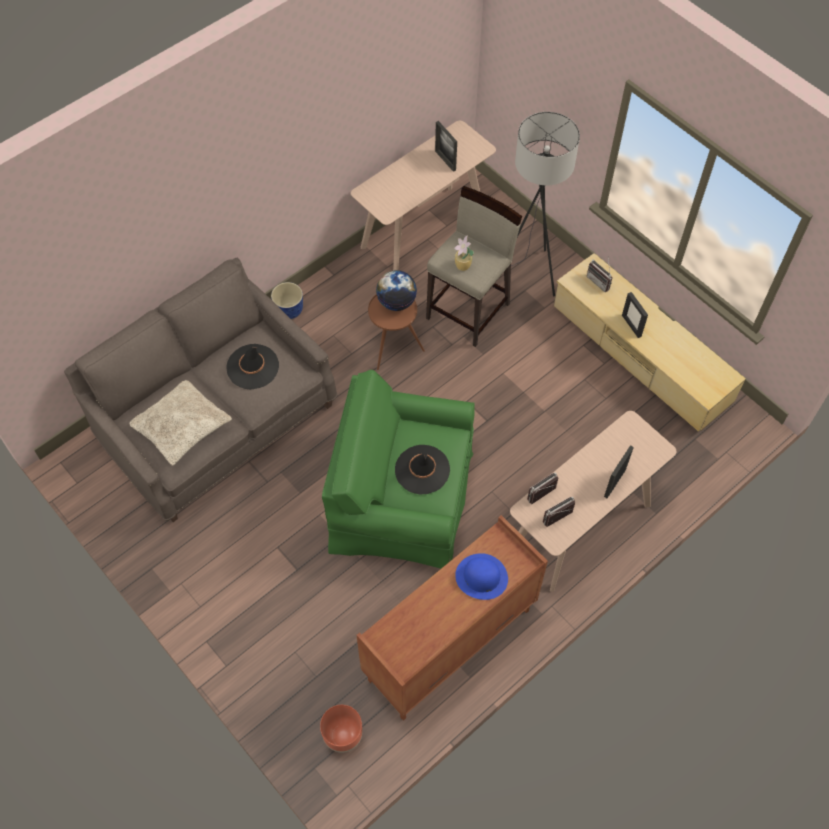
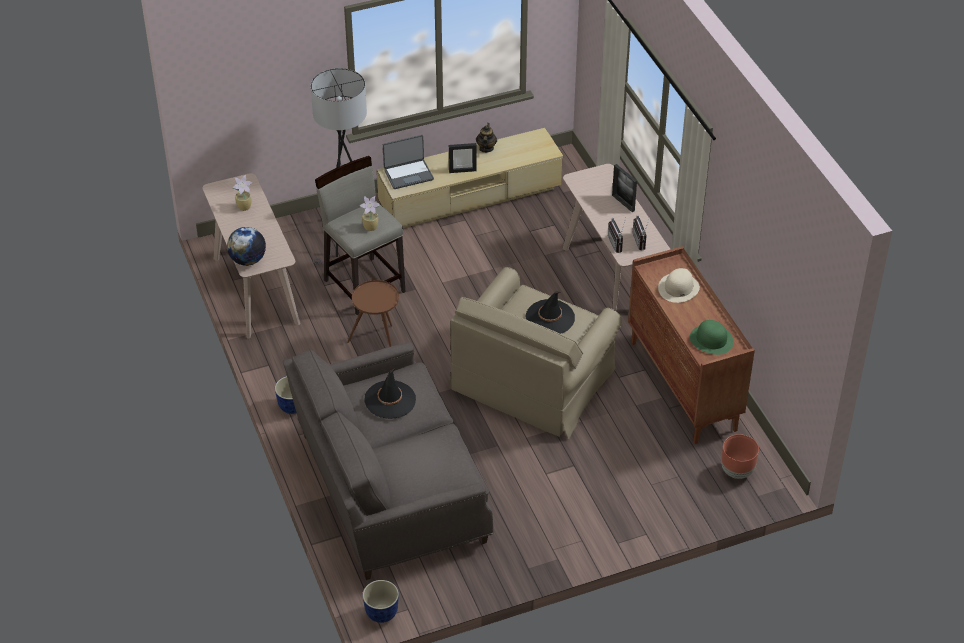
camera: 70 degrees left, 15 degrees down
(67, 463) = (381, 613): none -> planter
(182, 427) = (430, 463): beige pillow -> none
(396, 302) = (368, 292): globe -> globe (247, 260)
(402, 496) = (533, 378): green armchair -> beige armchair
(409, 635) = (711, 339): none -> green hat
(445, 160) = (245, 207): picture frame -> potted plant
(481, 577) = (678, 288): blue hat -> beige hat
(600, 281) = (408, 174): radio -> laptop
(679, 335) = (486, 148): none -> teapot

